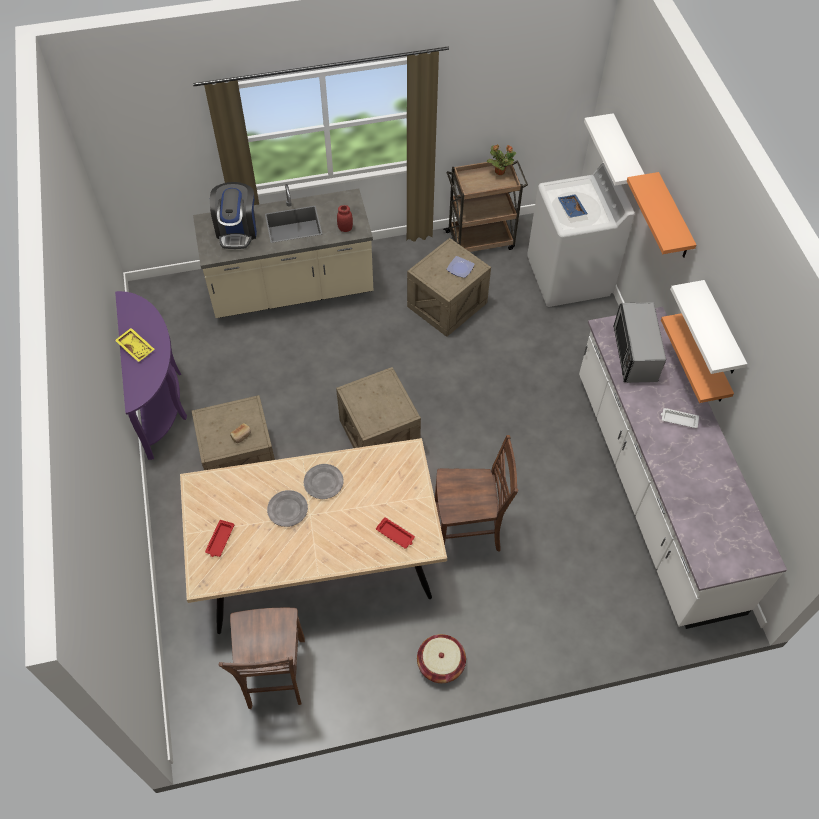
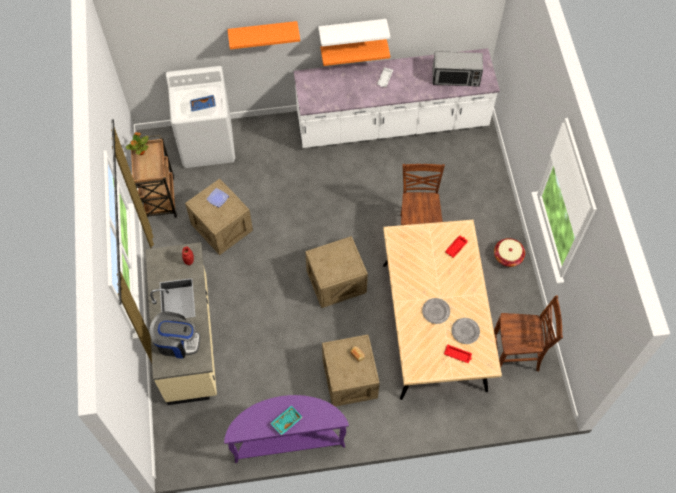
camera: 85 degrees left, 5 degrees up
(136, 347) = (286, 421): yellow tray -> turquoise tray
(323, 483) = (416, 288): grey plate -> grey plate (465, 331)
(626, 155) = (181, 53): white shelf -> none
(634, 354) = (332, 93): microwave -> microwave (456, 77)

